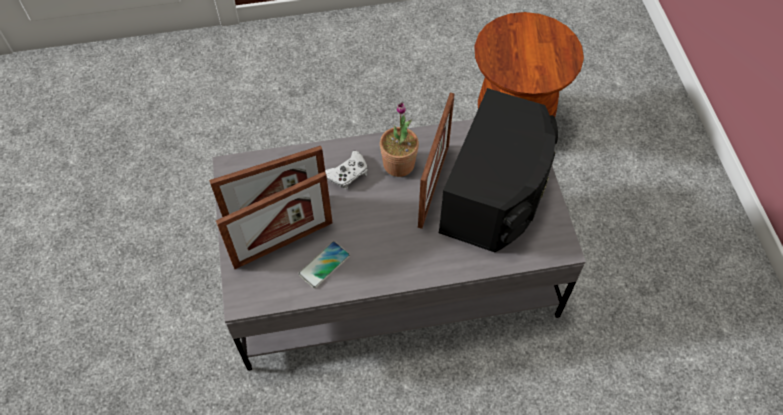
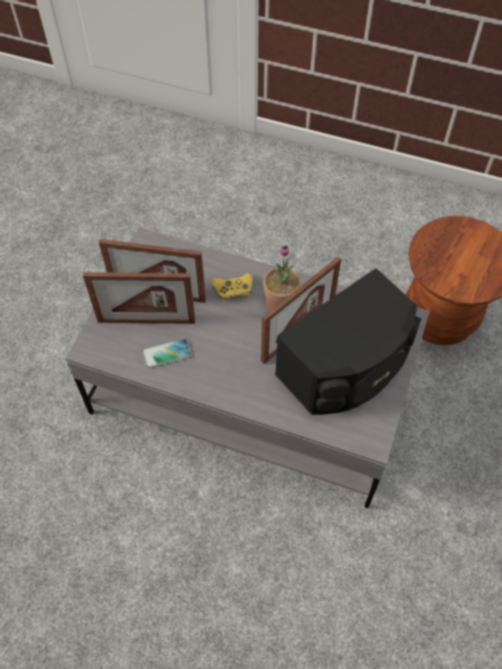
camera: 30 degrees right, 0 degrees up
(348, 174) = (233, 290): white game controller -> yellow game controller

